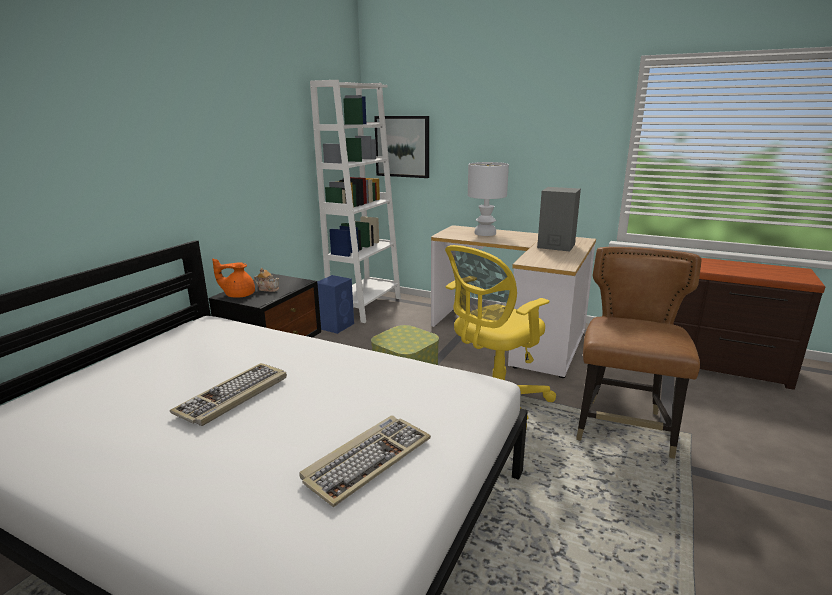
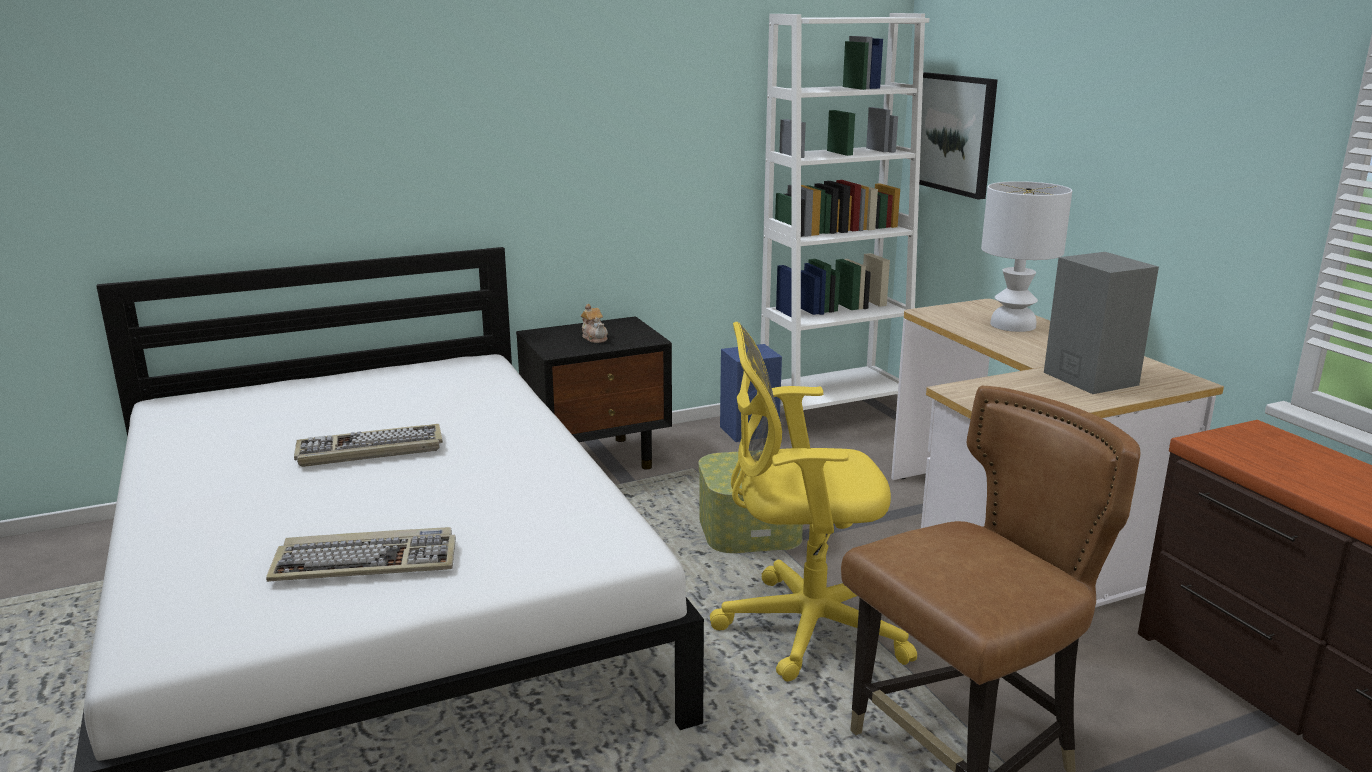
camera: 40 degrees right, 0 degrees up
(238, 295) = (550, 336): orange teapot -> none

